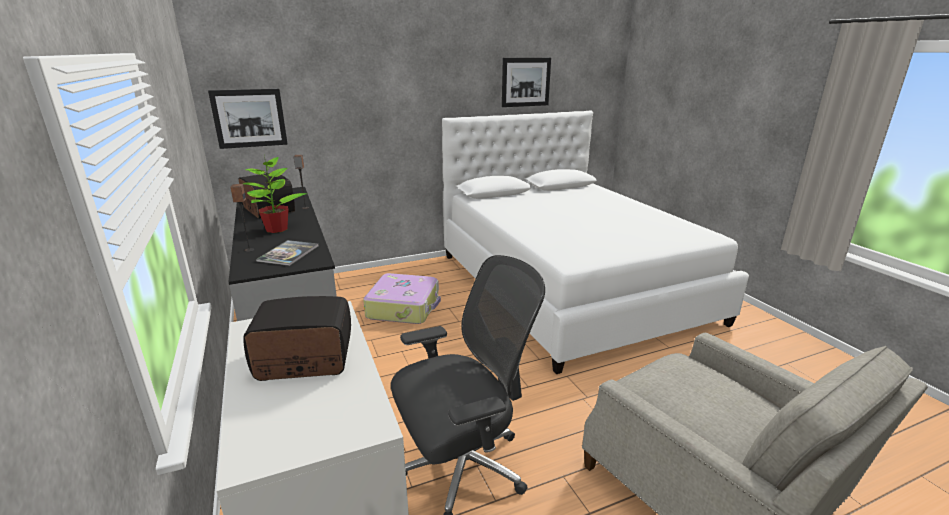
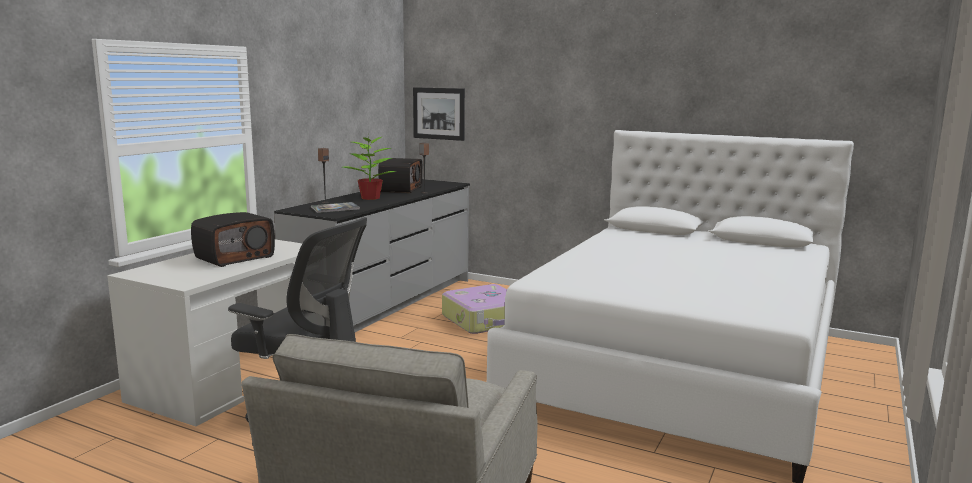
camera: 50 degrees right, 10 degrees down
(304, 361) = (234, 257): radio -> radio turned 90 degrees clockwise
(526, 82) = (740, 94): picture -> none

